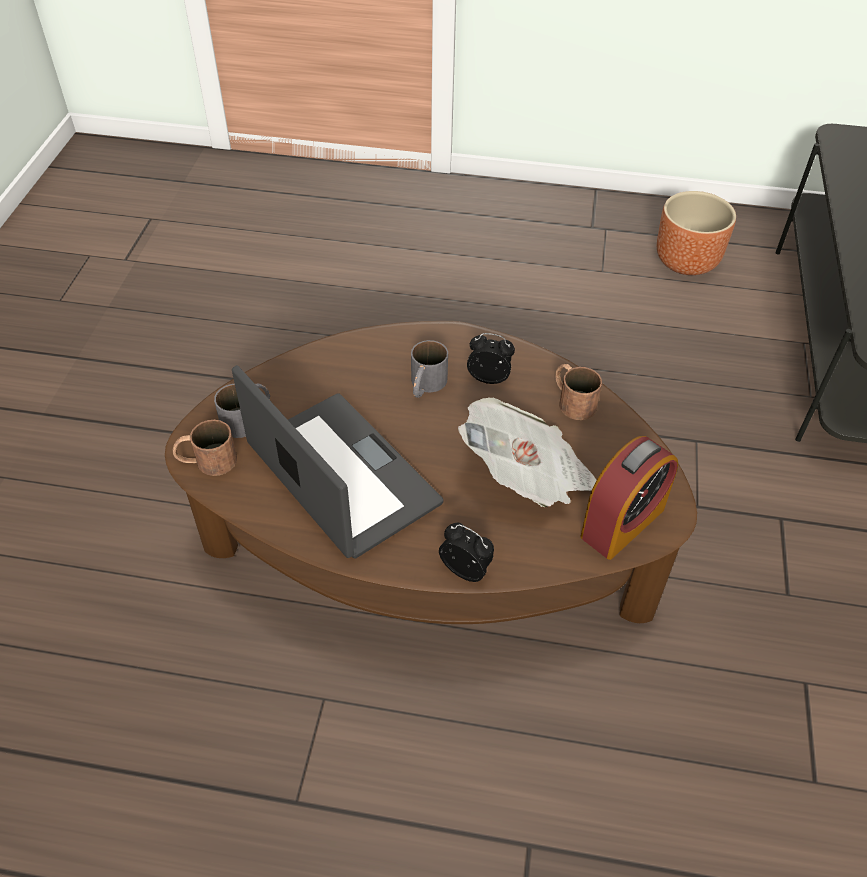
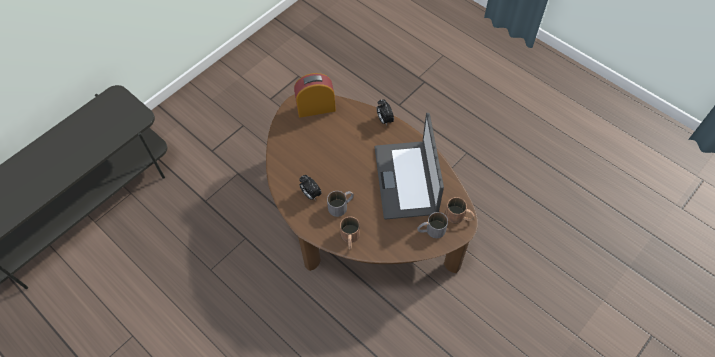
camera: 145 degrees left, 10 degrees up
(527, 477) = (334, 141): newspaper -> none
(571, 400) = (286, 164): brown mug -> brown mug (350, 238)
(687, 262) = (80, 312): brown planter -> none

